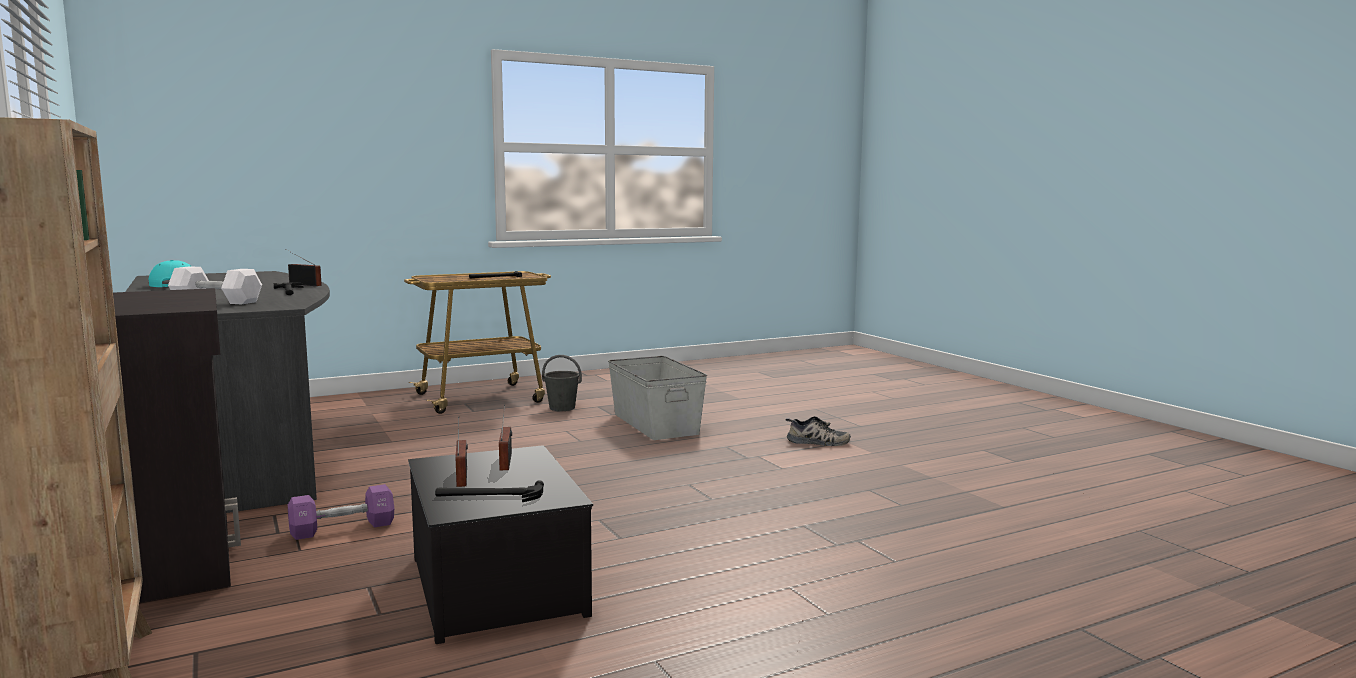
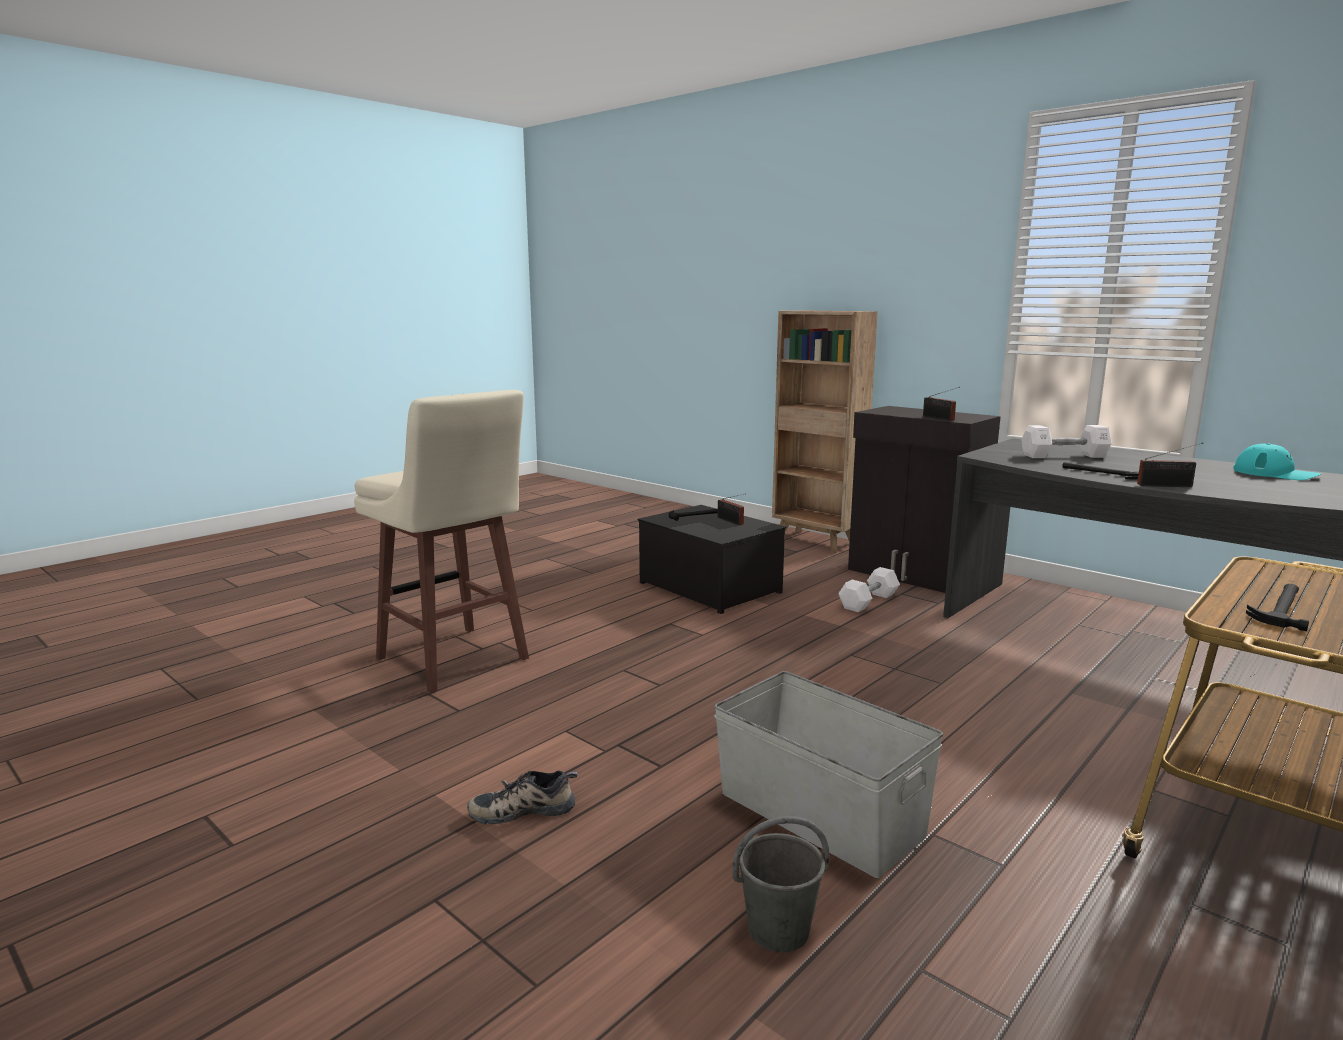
camera: 160 degrees right, 5 degrees up
(342, 528) = (868, 601): purple dumbbell -> white dumbbell
(506, 460) = (724, 531): radio -> radio (939, 418)
(561, 408) = (1049, 839): grey bucket -> grey bucket (779, 930)
(887, 531) = (454, 660): none -> beige stool

